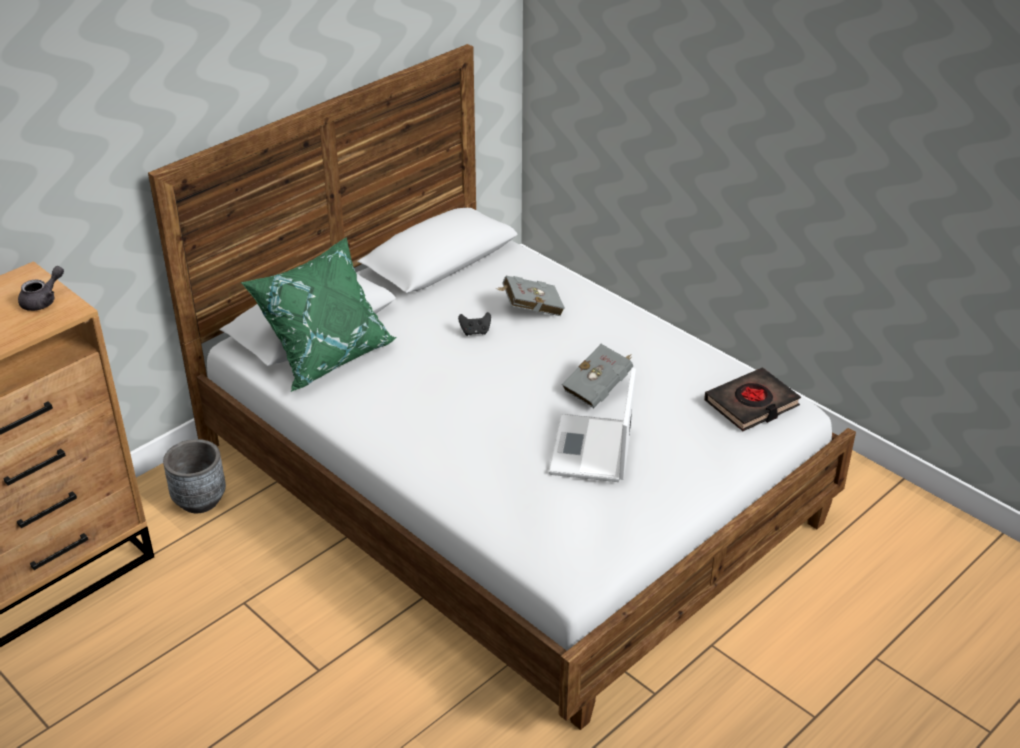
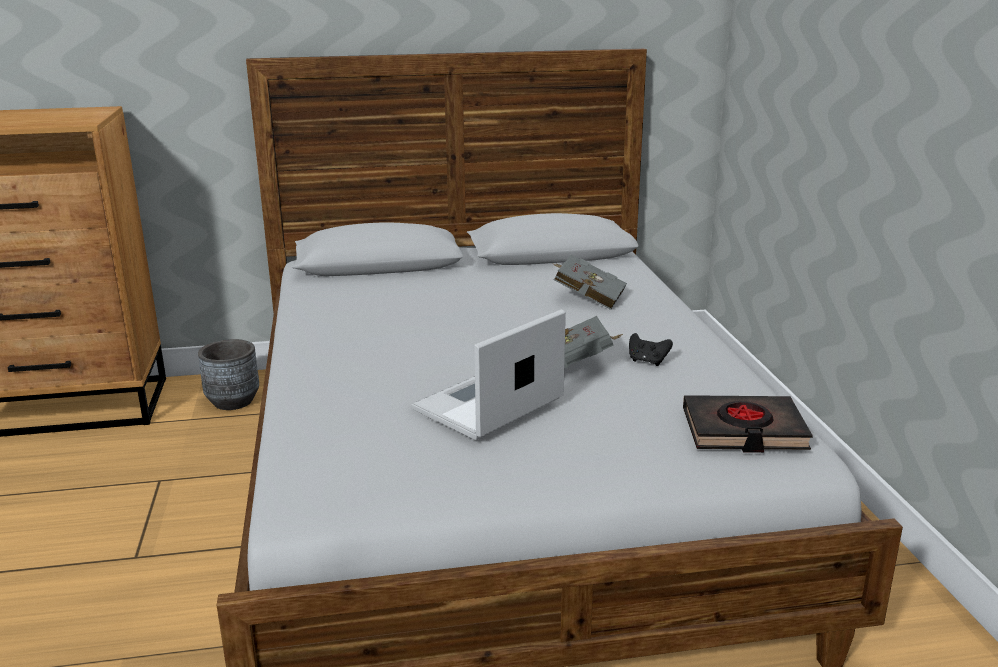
camera: 35 degrees right, 15 degrees down
(43, 301) = (78, 117): grey teapot -> none
(326, 354) = (359, 281): green pillow -> none
(475, 332) = (510, 299): black game controller -> black game controller (647, 361)

